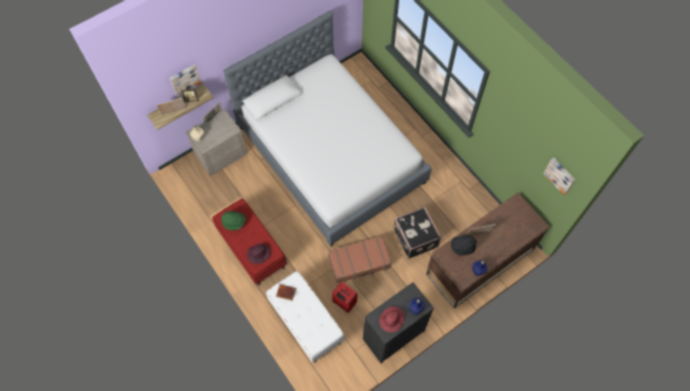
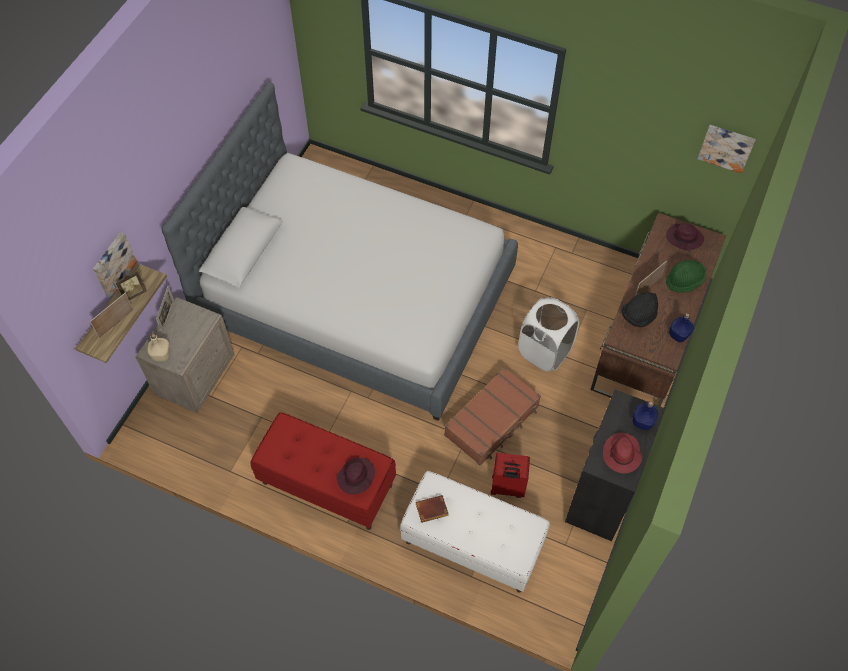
camera: 30 degrees left, 5 degrees down
(234, 223) = (290, 452): green hat -> green hat (684, 281)
(414, 238) = (544, 351): black suitcase -> white laundry basket
(522, 215) = (683, 238): none -> purple hat

